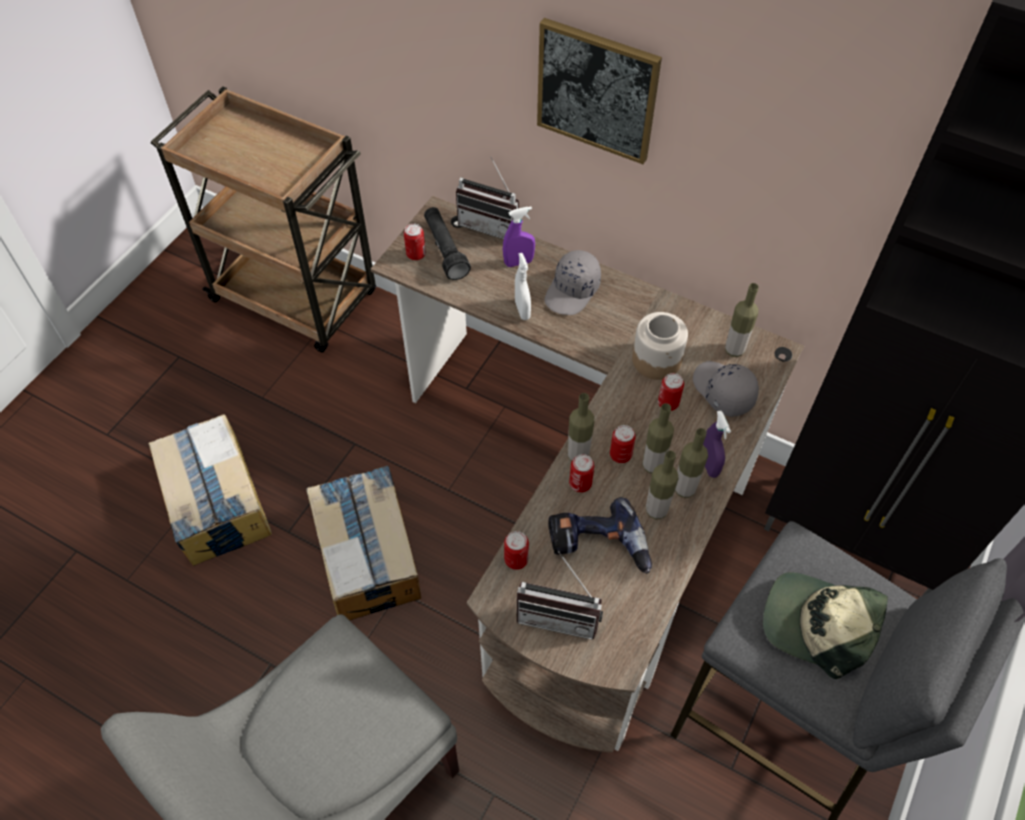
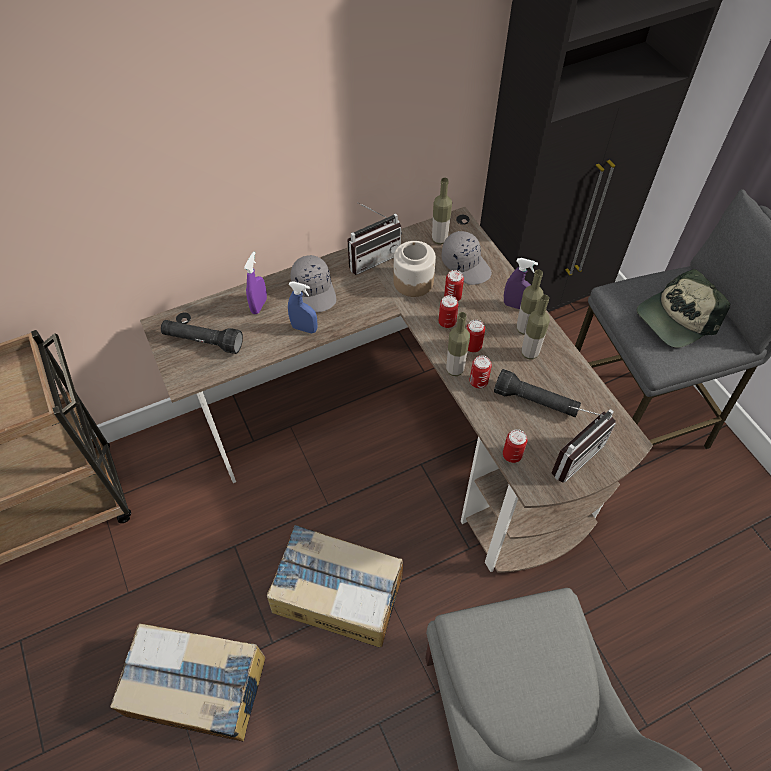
camera: 55 degrees left, 0 degrees up
(416, 254) = (188, 362): can -> can (447, 322)
(492, 225) = (209, 300): radio -> radio (372, 257)
(522, 310) = (304, 328): white spray bottle -> blue spray bottle
(597, 90) = (260, 121): picture -> none
(598, 547) = (535, 402): power drill -> black flashlight
(652, 465) = (494, 334): bottle -> none
(722, 391) = (466, 265): grey cap -> grey cap turned 135 degrees counterclockwise

